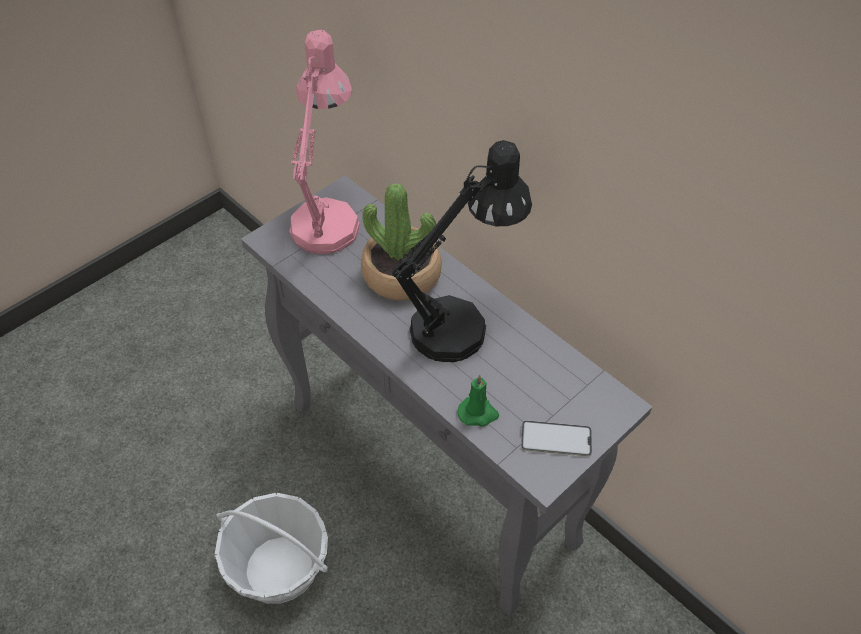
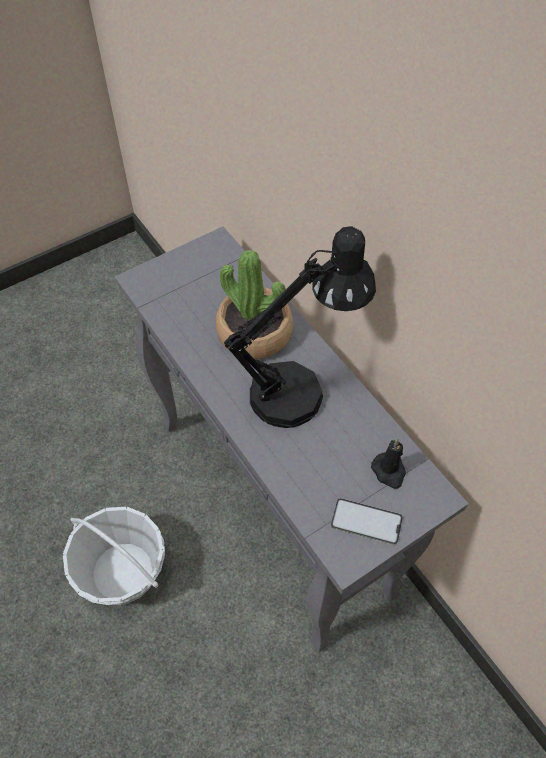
camera: 10 degrees right, 5 degrees up
(328, 218) = (198, 267): pink table lamp -> none
(478, 413) = (297, 483): green candle -> none
(568, 388) = (389, 471): none -> black candle

